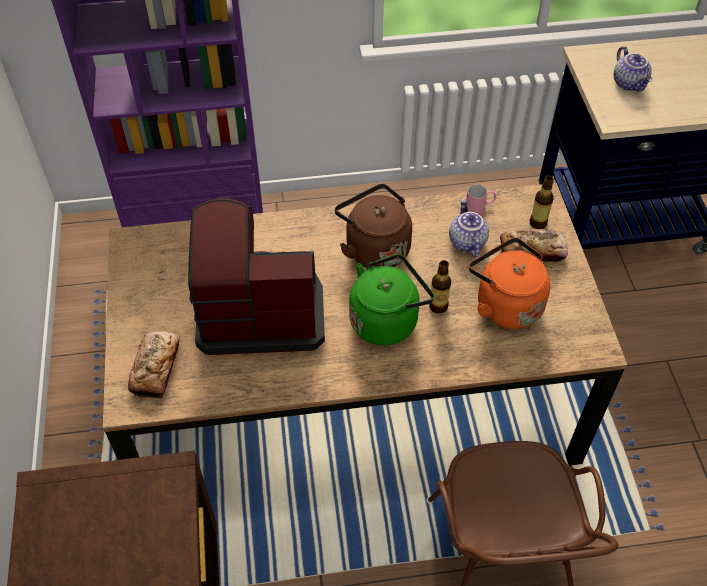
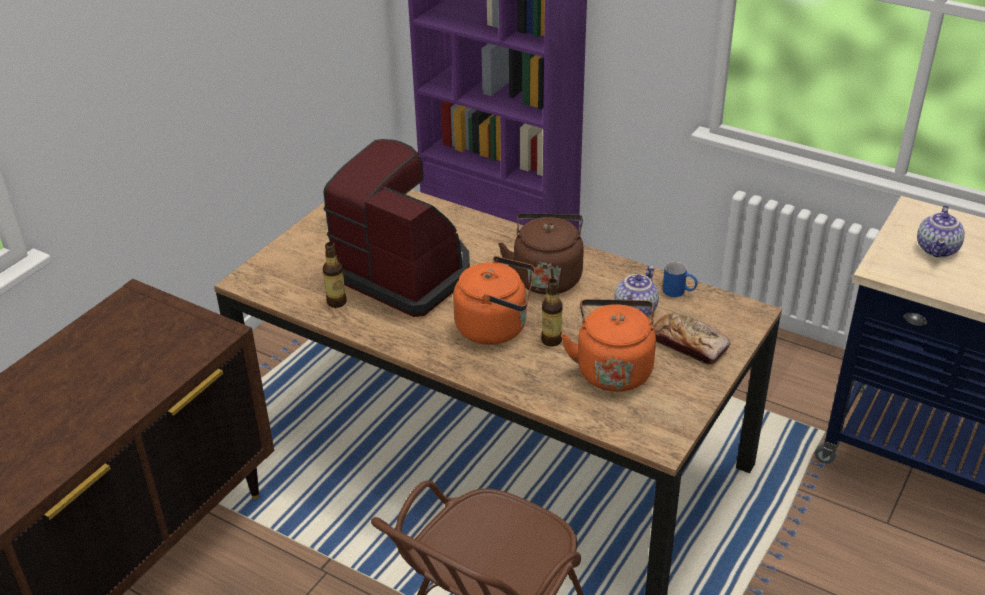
camera: 40 degrees right, 15 degrees down
(156, 368) = (289, 269): bread -> none
(387, 320) = (496, 327): green kettle -> orange kettle
(479, 208) = (679, 292): pink mug -> blue mug
(538, 223) = (722, 328): bottle -> bottle (336, 302)

